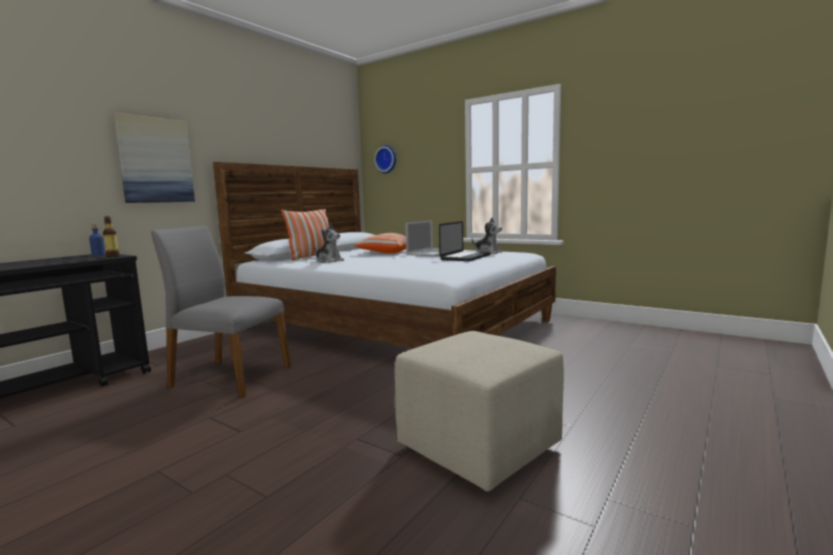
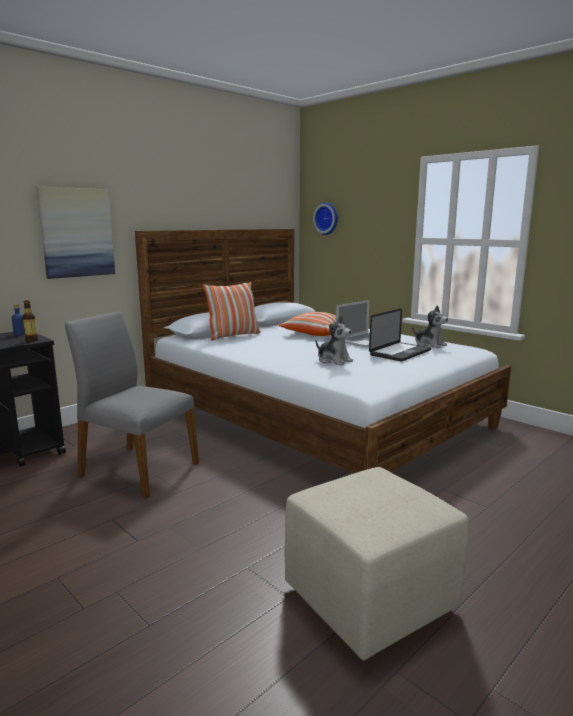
camera: 10 degrees right, 5 degrees up
(329, 261) = (249, 345): plush toy -> plush toy (334, 361)

